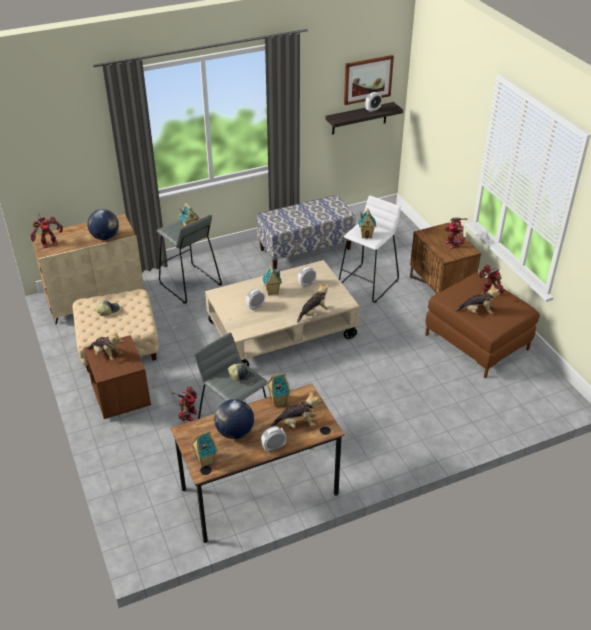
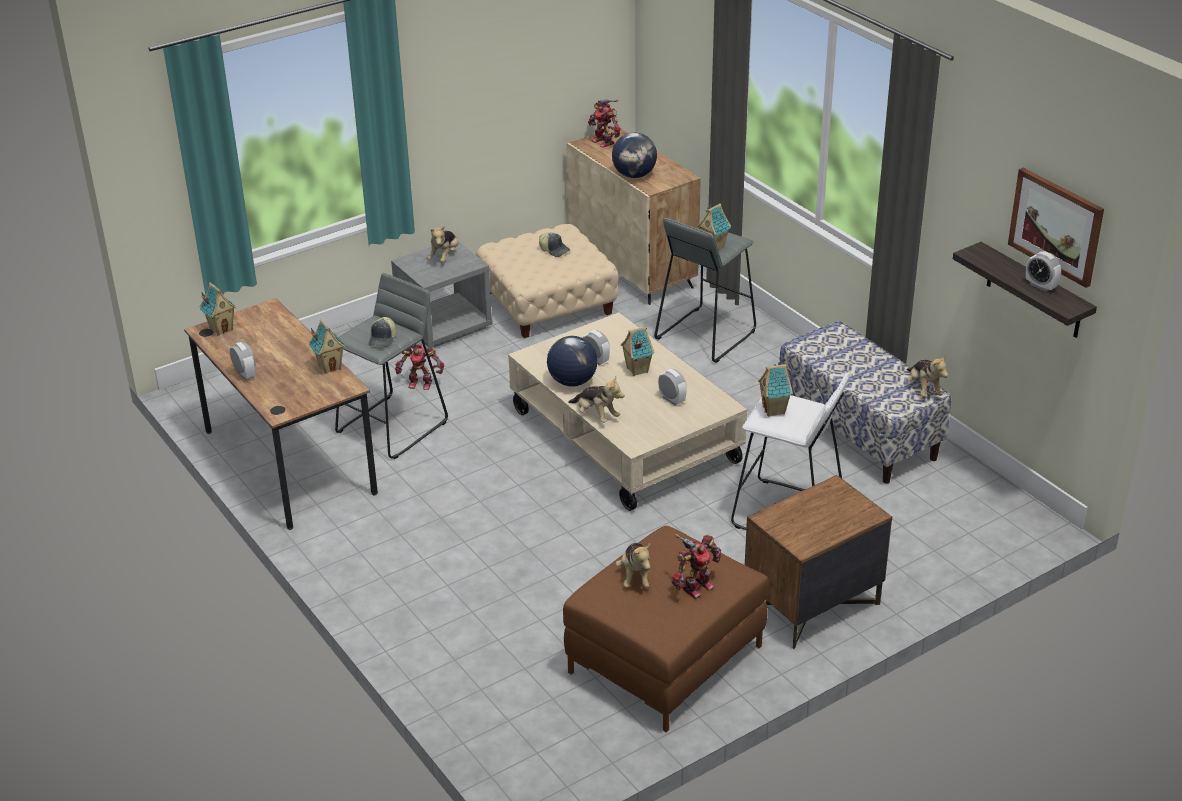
camera: 80 degrees right, 5 degrees down
(121, 396) = (445, 325): brown nightstand -> grey nightstand
(235, 432) = (269, 343): globe -> globe (572, 382)
(297, 423) = (288, 387): plush toy -> plush toy (923, 389)
(453, 244) = (815, 524): toy robot -> none

